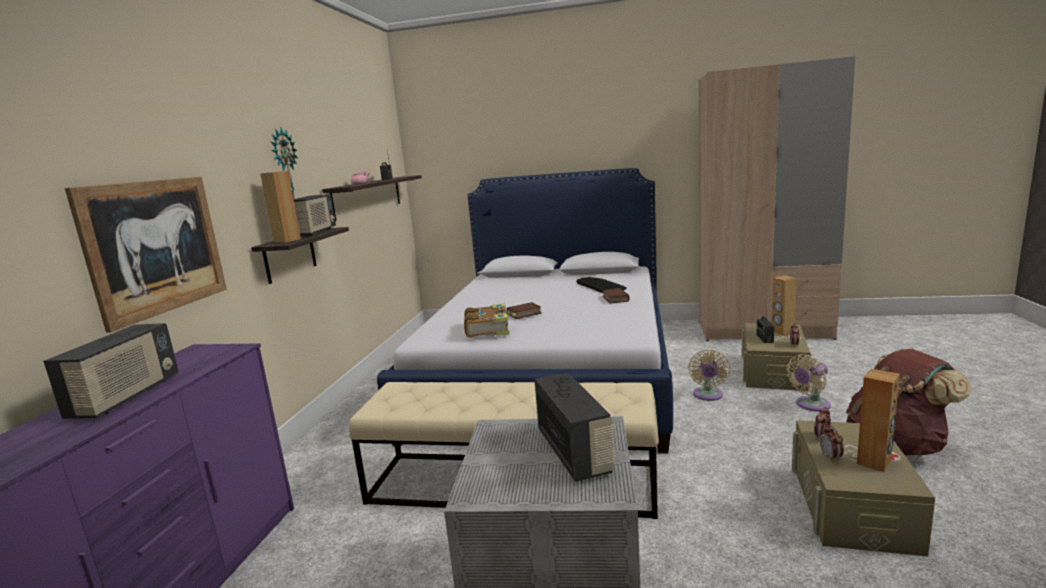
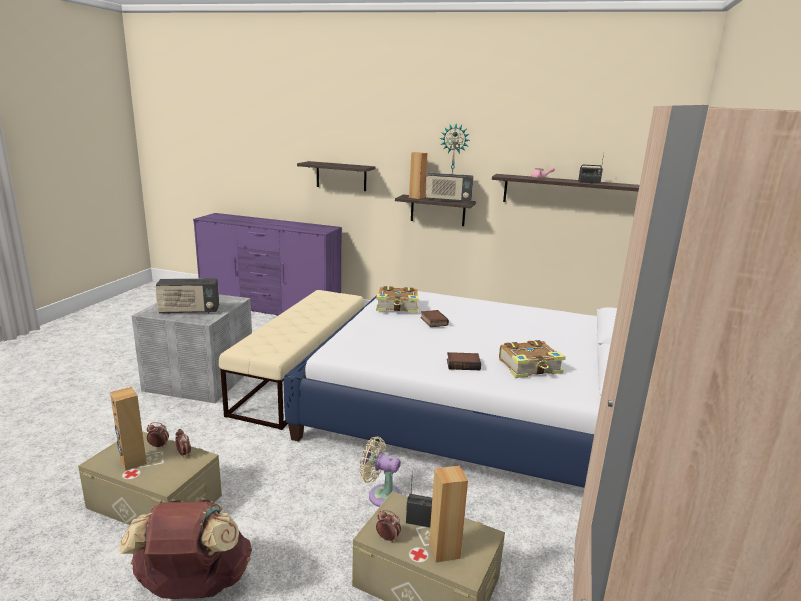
camera: 95 degrees right, 5 degrees up
(127, 397) = (278, 224): radio -> none
(156, 246) = (341, 176): picture -> shelf
(600, 285) = (530, 367): keyboard -> book
(810, 405) = (315, 566): beige fan -> none

